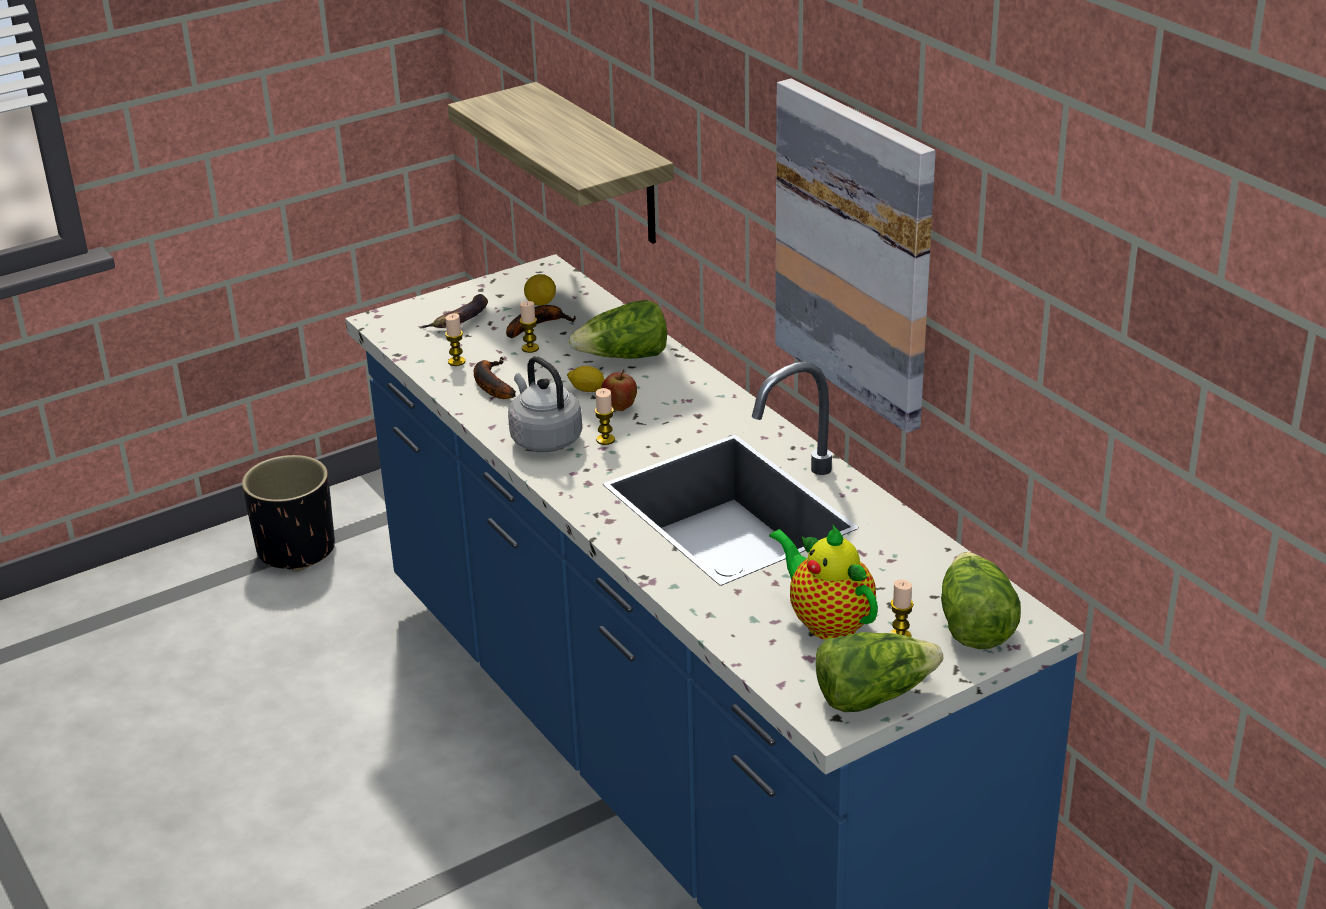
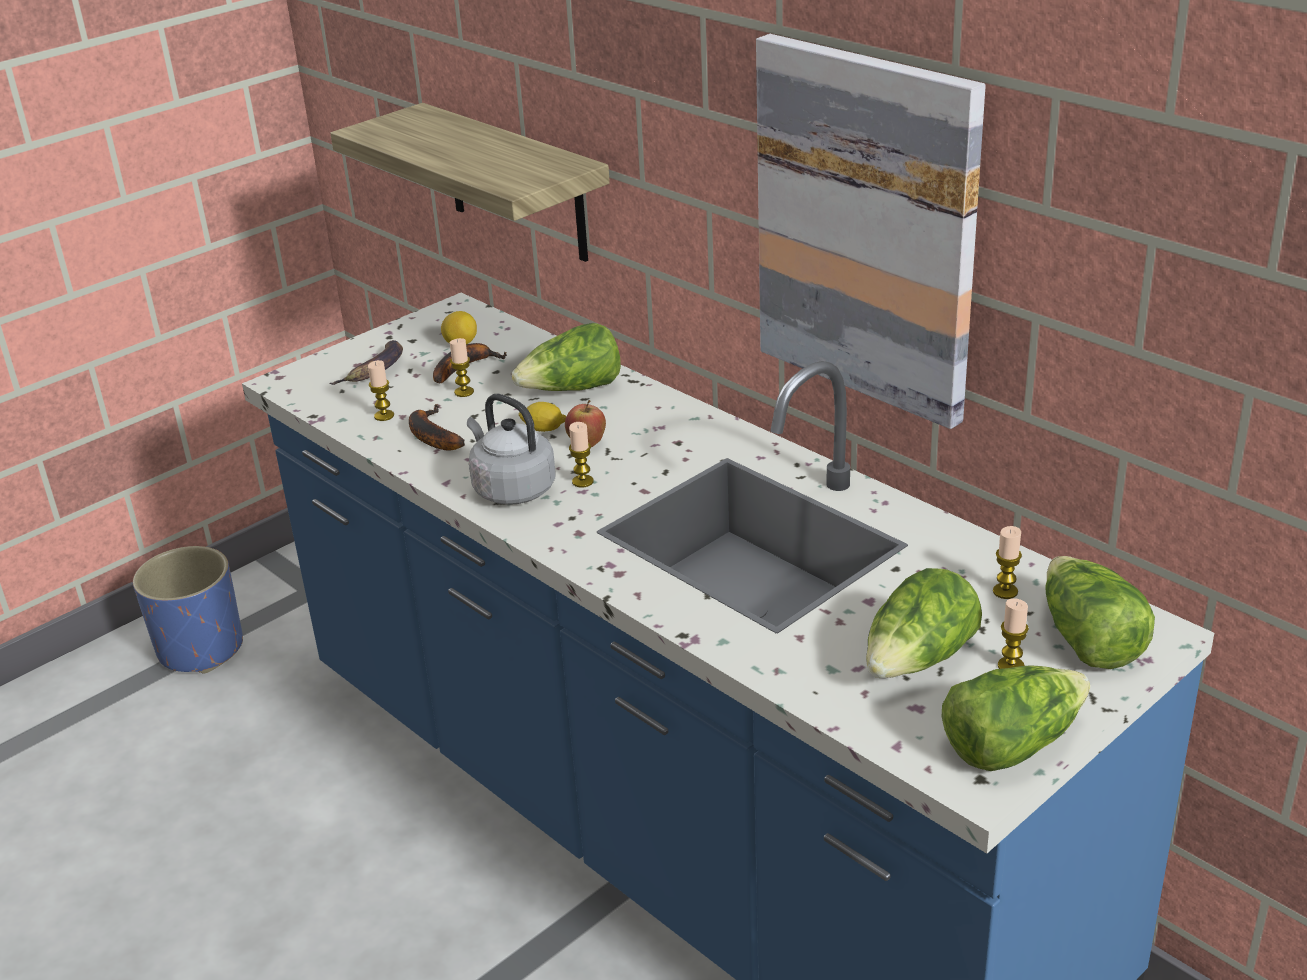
camera: 10 degrees left, 0 degrees up
(296, 550) = (201, 649): black planter -> blue planter
(827, 622) = (919, 660): teapot -> lettuce
(923, 577) = (1005, 591): none -> candle

